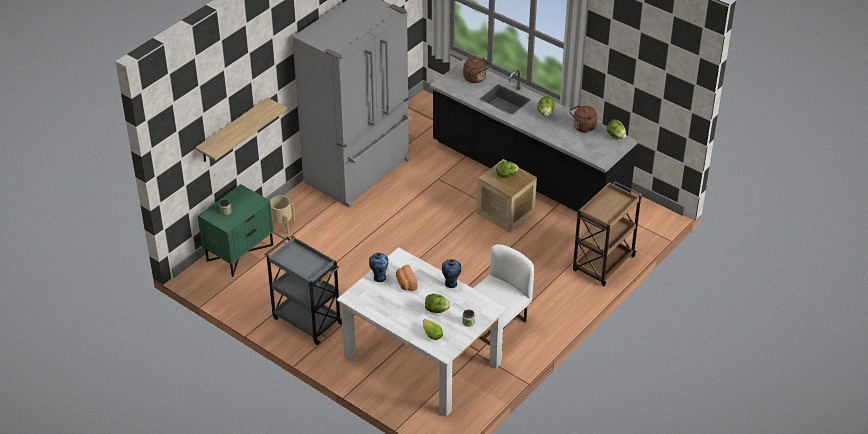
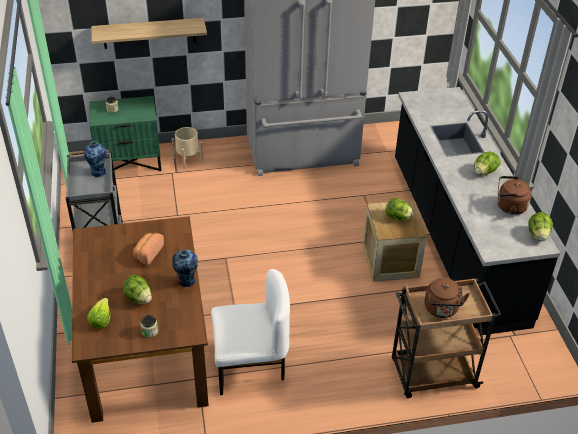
camera: 40 degrees right, 0 degrees up
(379, 277) = (134, 233): vase -> vase (98, 172)
(421, 358) = (144, 347): white dining table -> brown dining table
(476, 78) = (450, 108): brown kettle -> brown kettle (441, 310)

